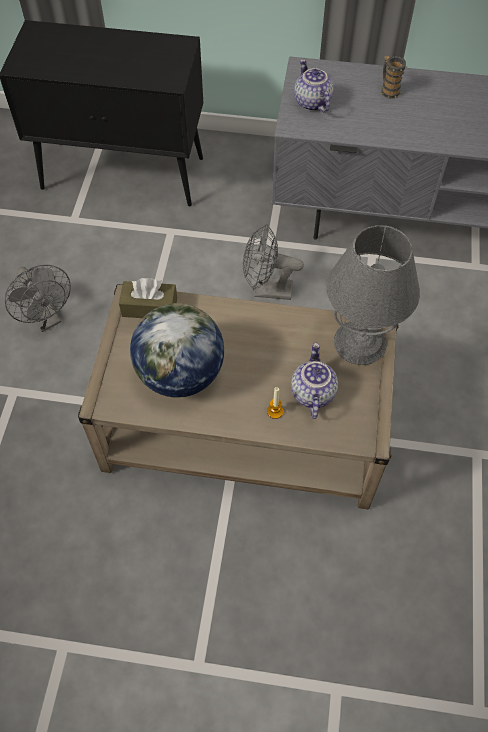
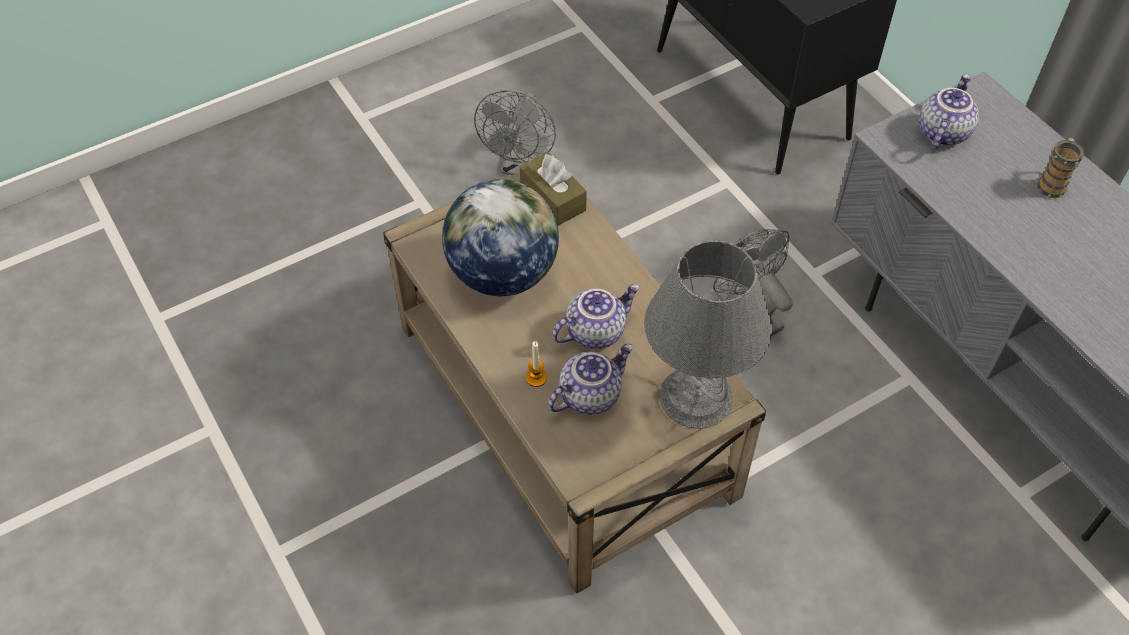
camera: 50 degrees right, 5 degrees down
(269, 357) = (595, 330): none -> teapot

